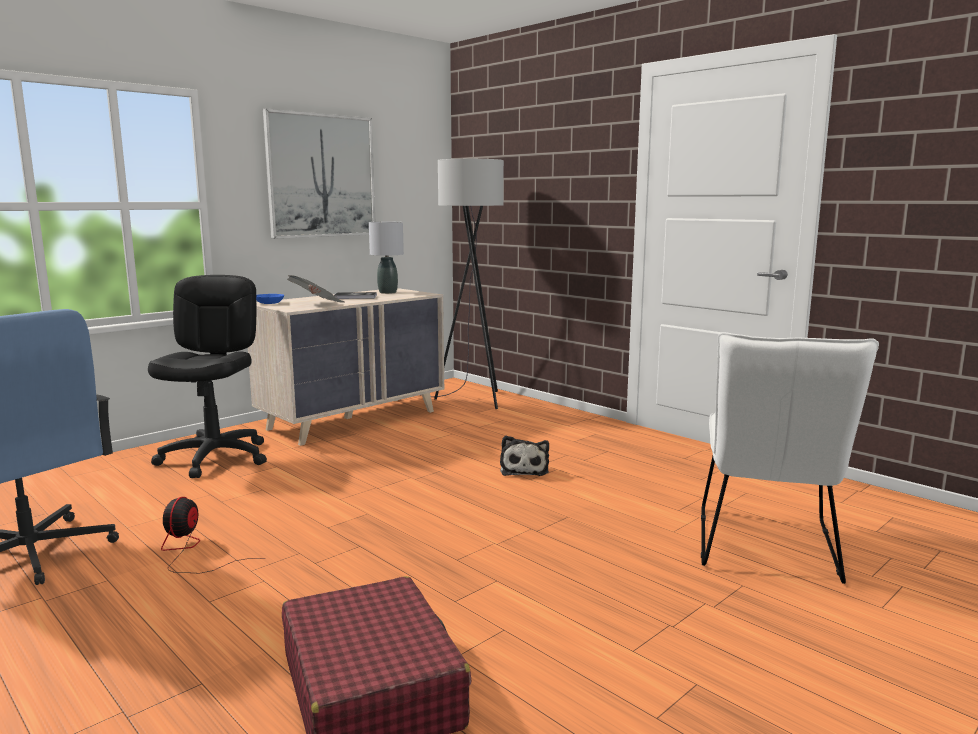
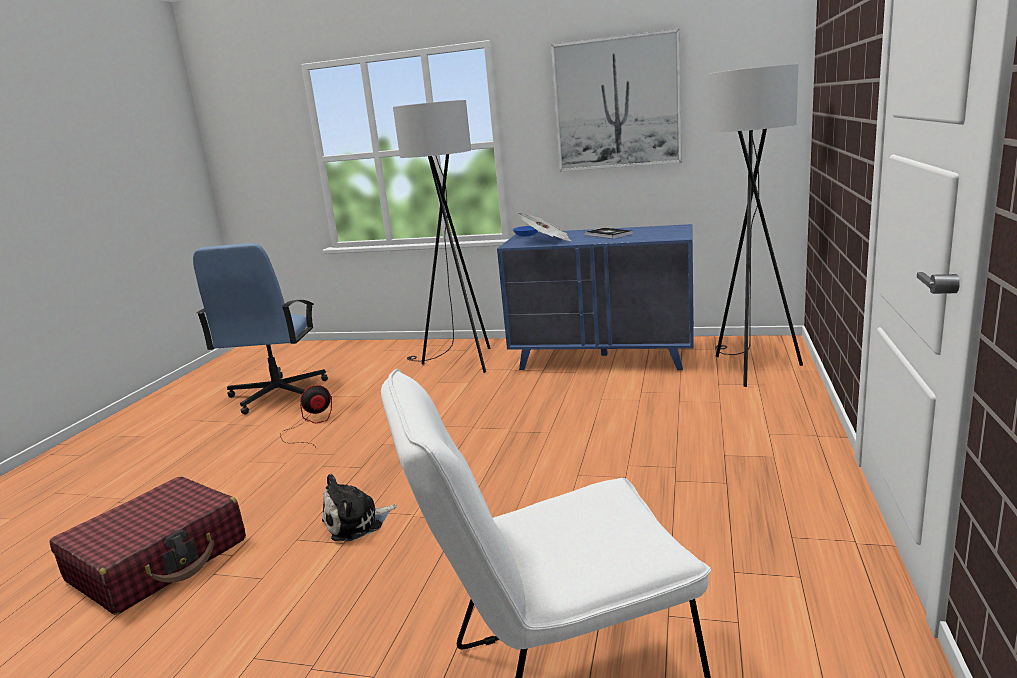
camera: 60 degrees right, 5 degrees up
(215, 458) = (459, 362): black office chair -> grey floor lamp
(354, 420) = (604, 358): beige dresser -> blue dresser
(387, 292) = (655, 231): grey table lamp -> none
(524, 469) = (599, 462): plush toy -> plush toy (356, 523)

